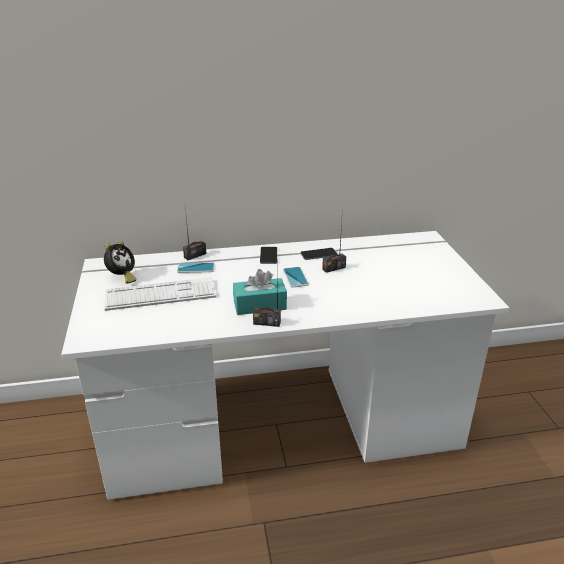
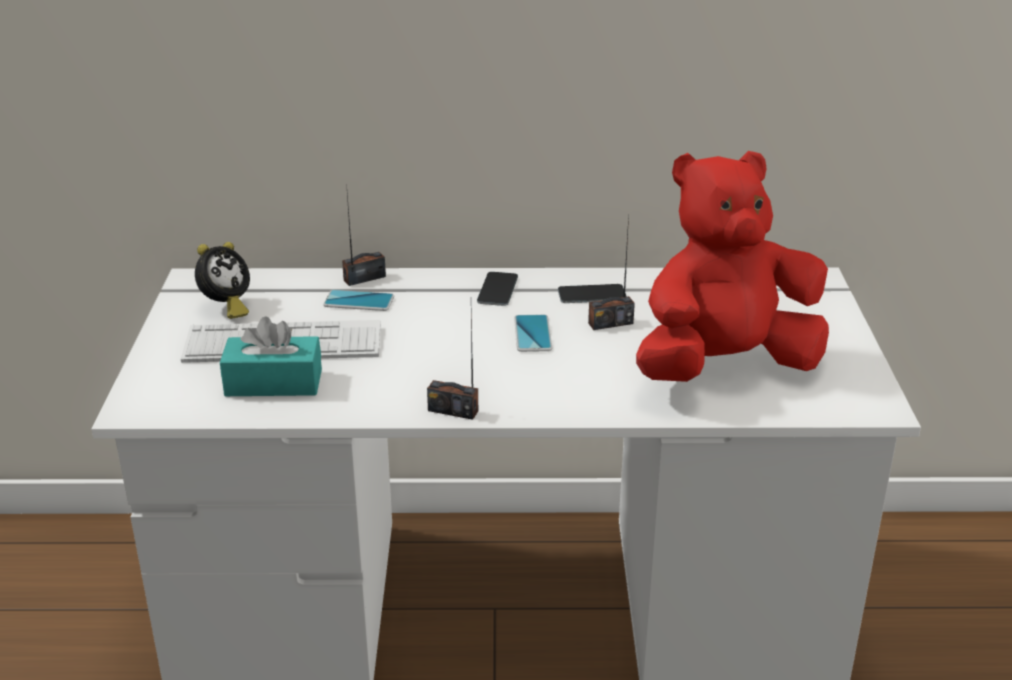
camera: 10 degrees right, 0 degrees up
(259, 305) = (451, 378): turquoise tissue box -> turquoise tissue box (273, 383)
(400, 285) = (724, 367): none -> red plush toy

